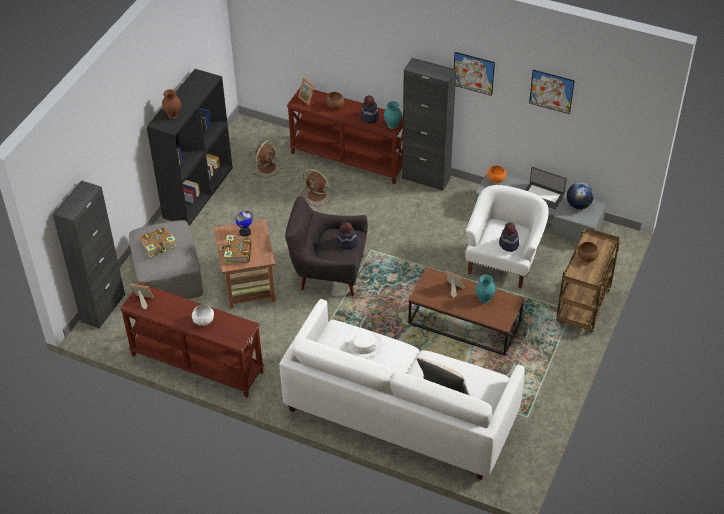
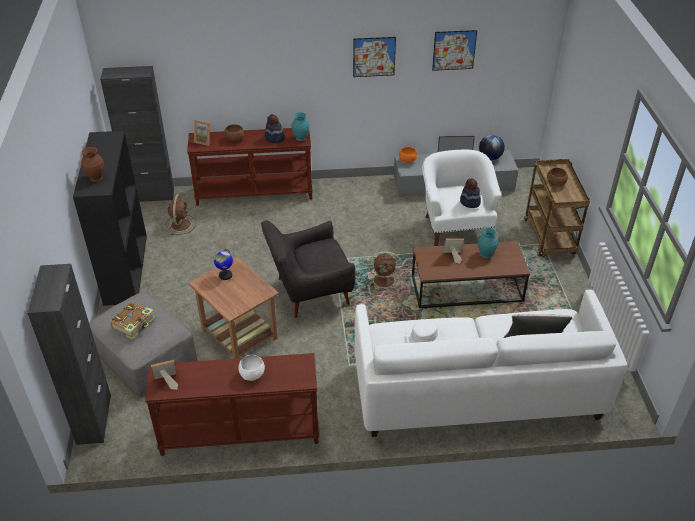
camera: 30 degrees left, 5 degrees down
(237, 253) = (232, 297): book -> none
(317, 196) = (248, 232): brown fan -> brown fan (385, 280)
(347, 243) = (327, 252): hat -> none
(426, 178) = (335, 185): black cabinet -> black cabinet (151, 195)

